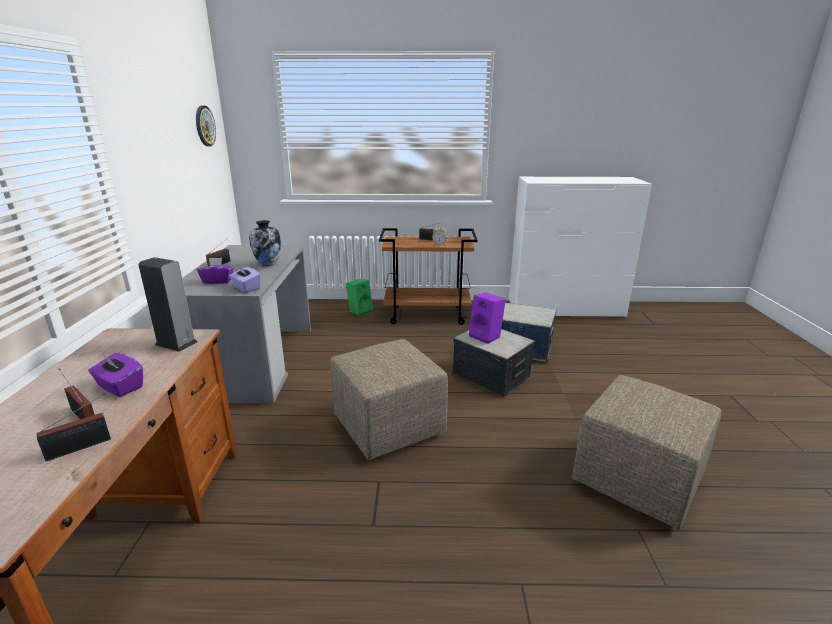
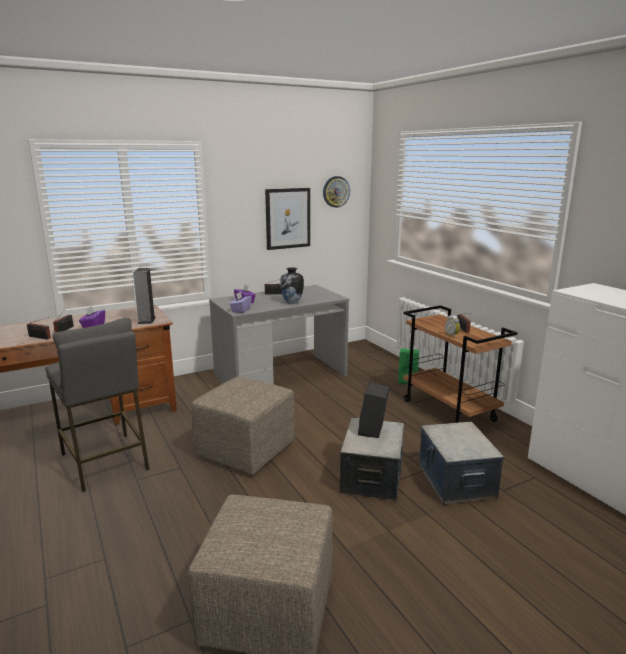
camera: 60 degrees right, 5 degrees down
(178, 164) = (287, 218): none -> picture
(298, 551) = (105, 461): none -> grey stool
(486, 336) = (373, 431): purple speaker -> black speaker

